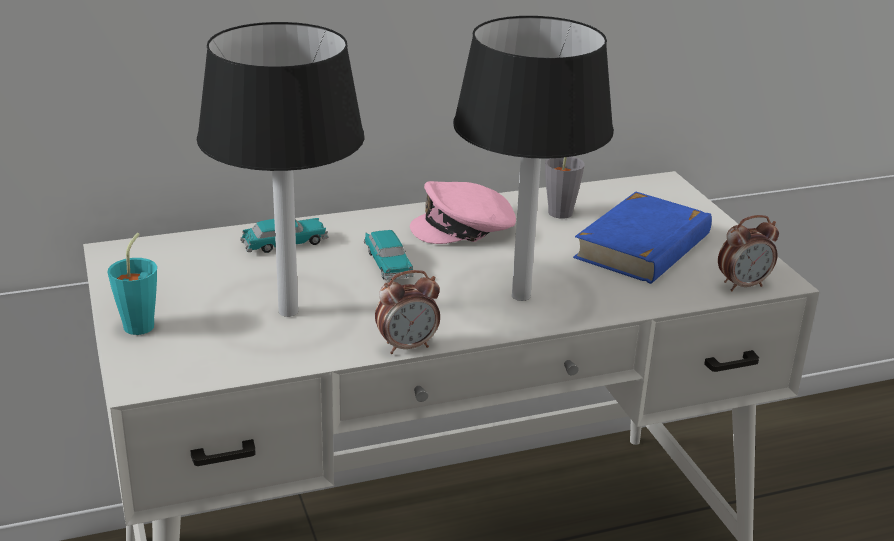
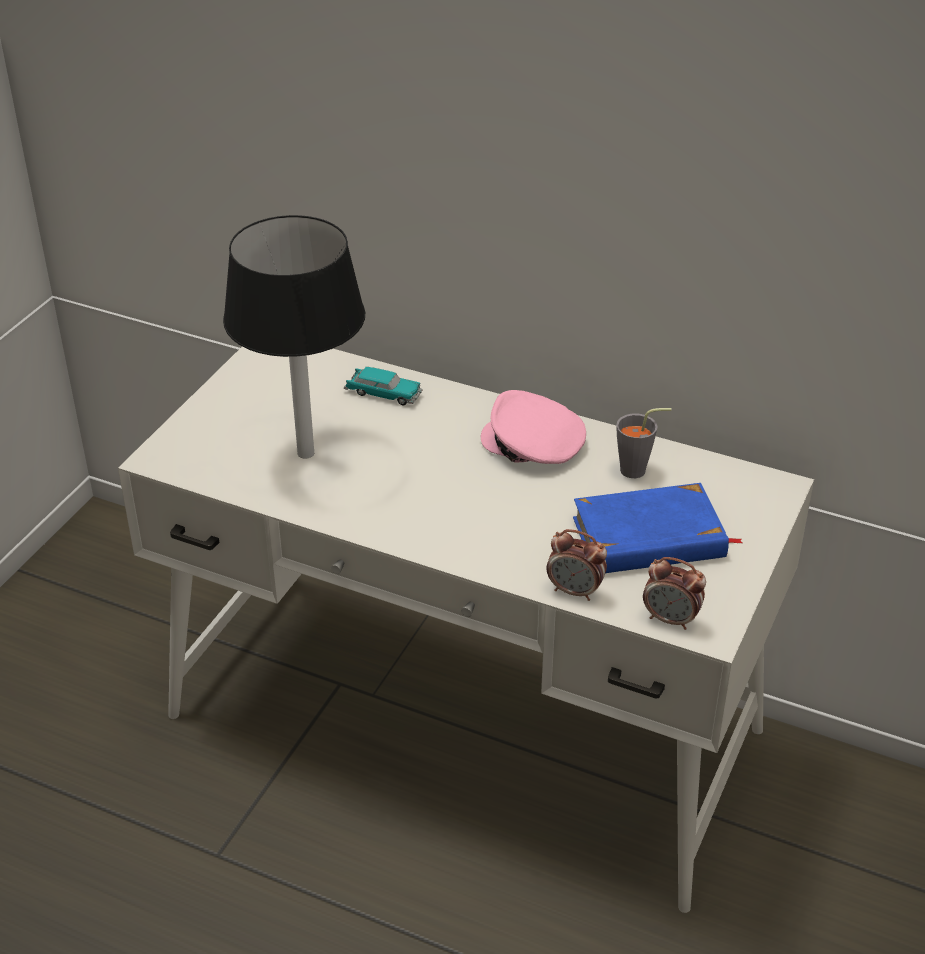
camera: 45 degrees right, 10 degrees up
(141, 323) = (211, 413): turquoise cup -> none
(388, 263) = (427, 448): toy car -> none
(407, 346) = (339, 524): alarm clock -> alarm clock (575, 591)
(520, 296) = (477, 528): black table lamp -> none

